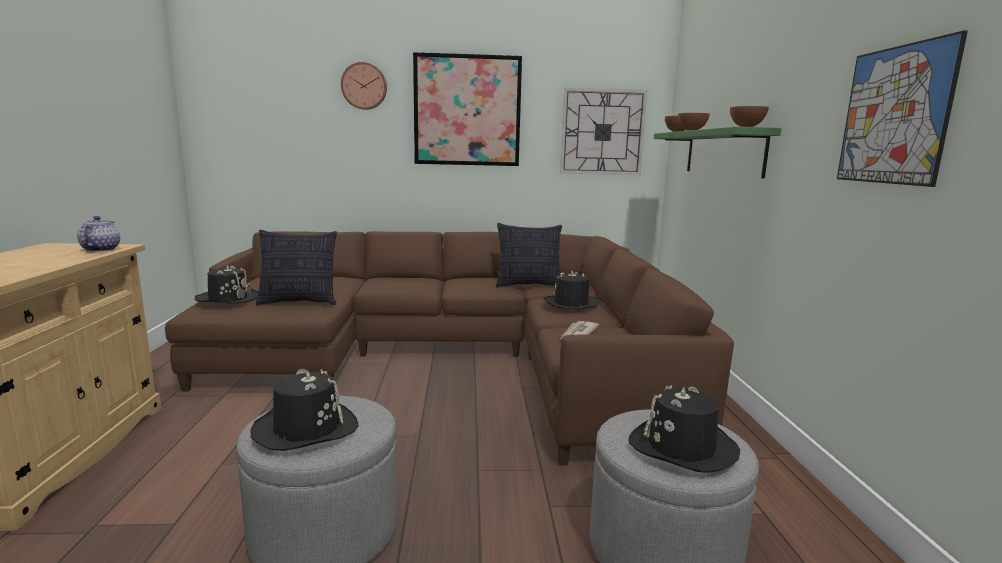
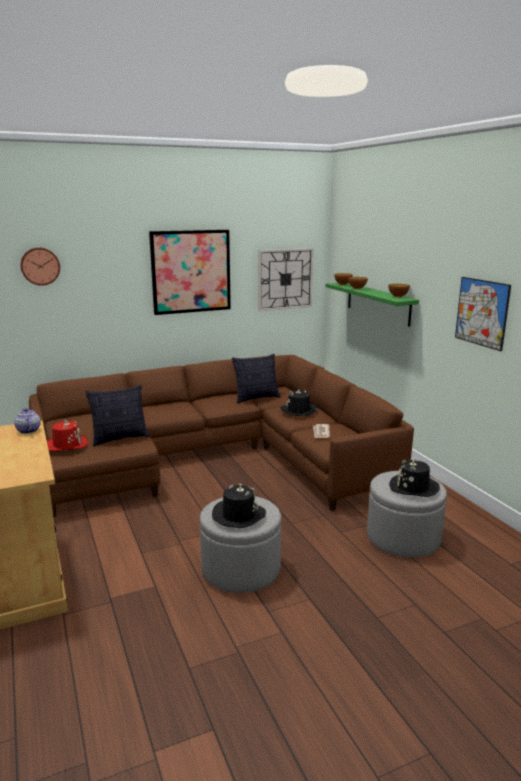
camera: 20 degrees left, 5 degrees up
(227, 298) = (66, 444): black hat -> red hat
(364, 86) = (112, 259): wall clock -> wall clock (40, 266)

